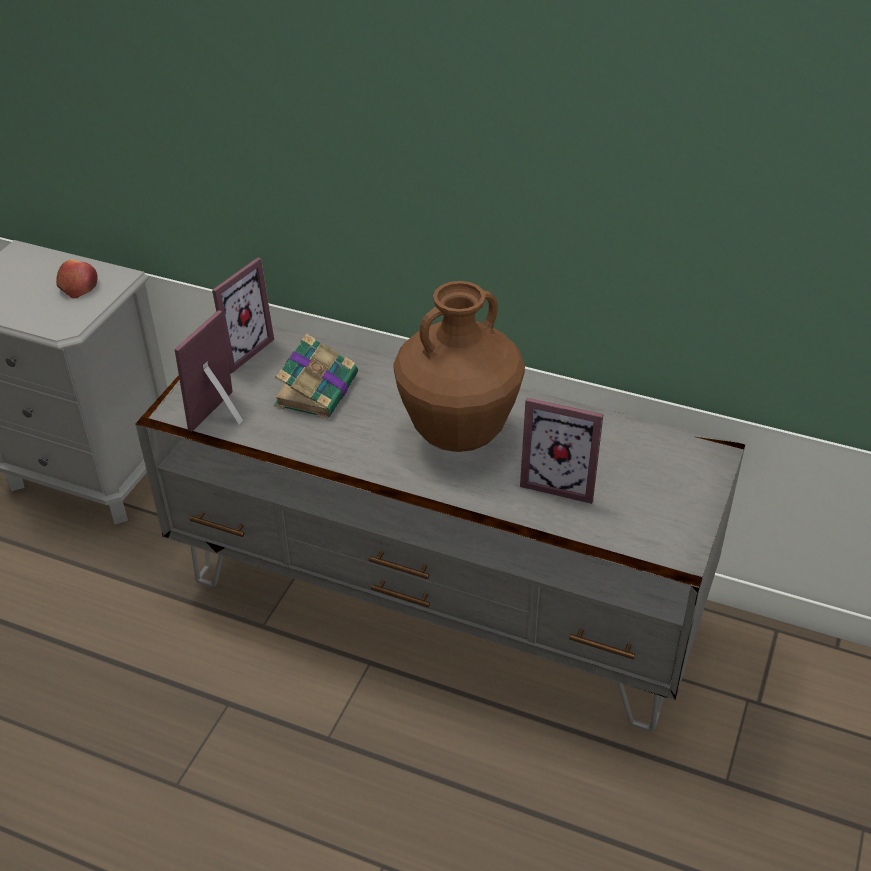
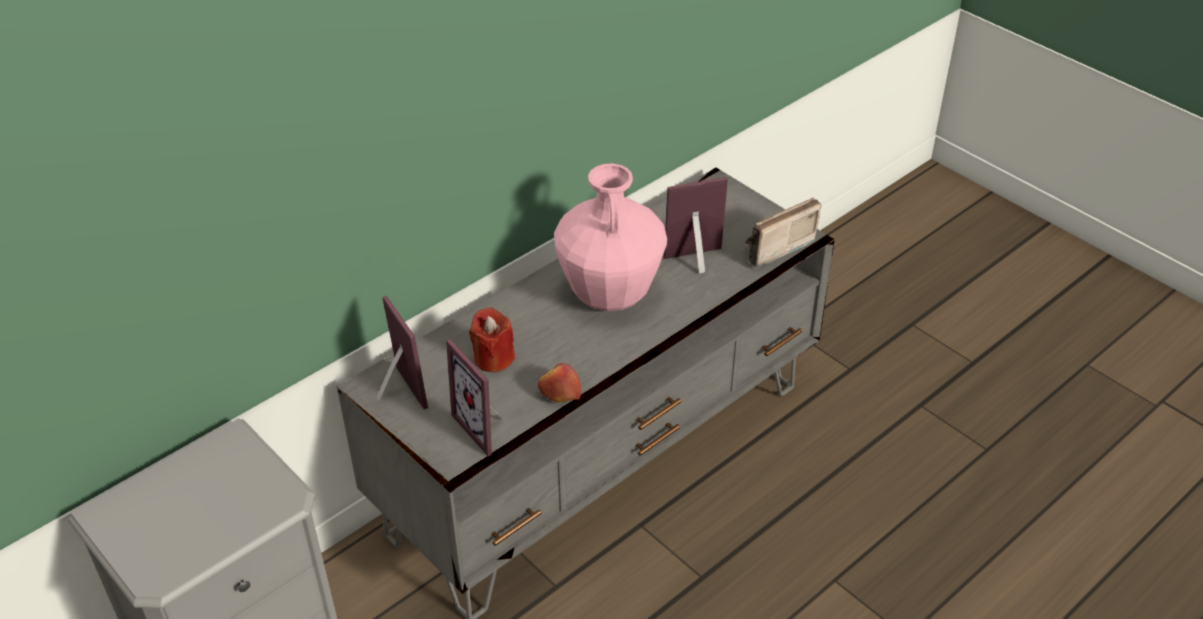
camera: 65 degrees left, 0 degrees up
(78, 286) = (219, 473): apple -> apple (559, 392)
(317, 389) = (493, 358): book -> red candle
(459, 433) = (610, 295): brown vase -> pink vase
(561, 481) = (697, 262): picture frame -> picture frame turned 150 degrees counterclockwise
(636, 534) = (772, 247): none -> radio

